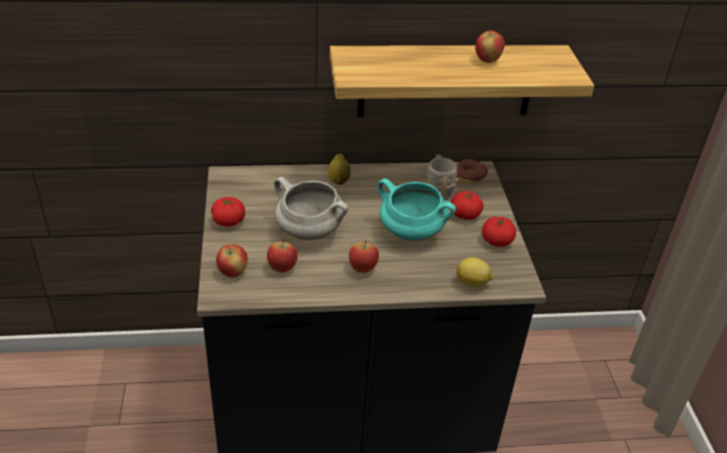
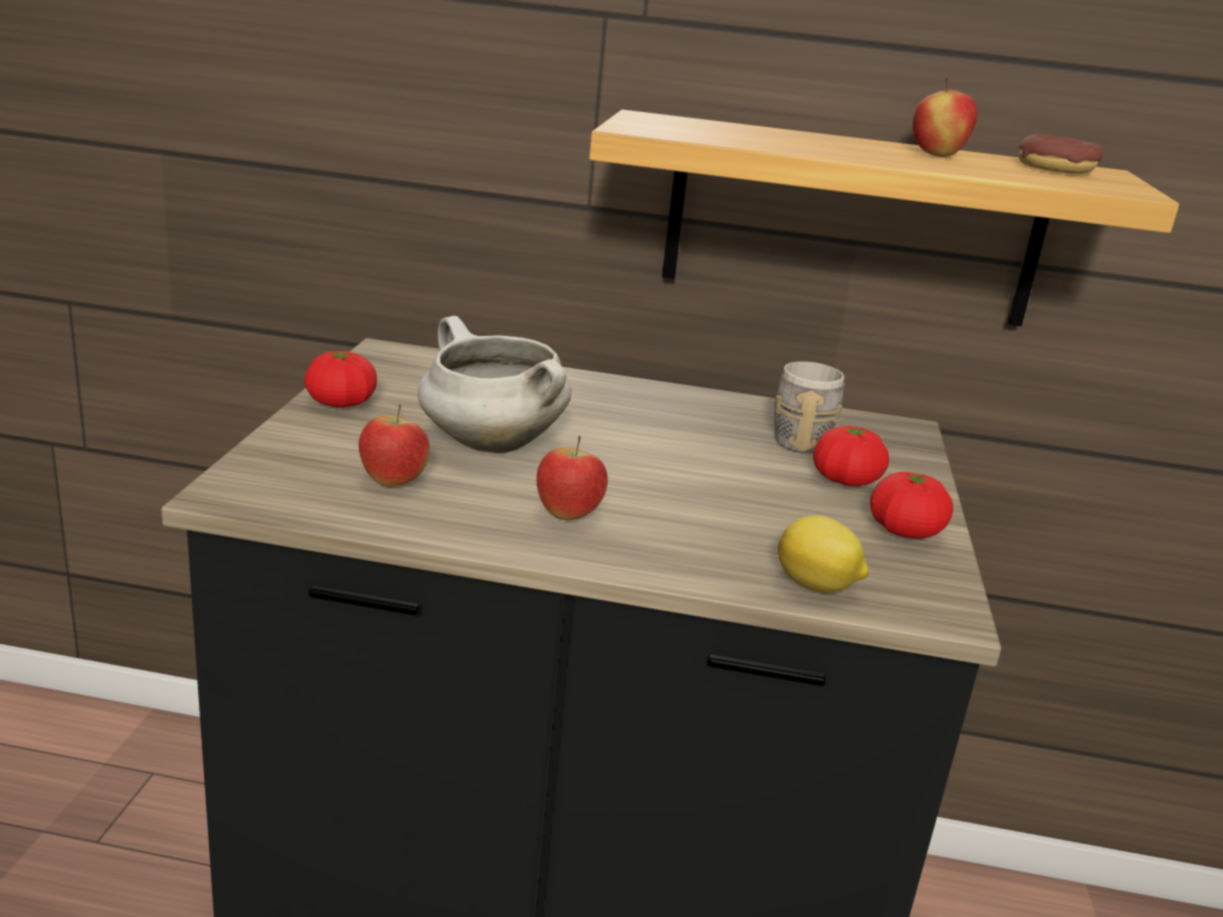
camera: 15 degrees right, 15 degrees down
(233, 273) = (285, 469): apple -> none
(338, 182) = (598, 393): lemon -> none
(410, 233) = (708, 483): turquoise cooking pot -> none
(469, 176) = (879, 432): donut -> donut (1055, 168)

